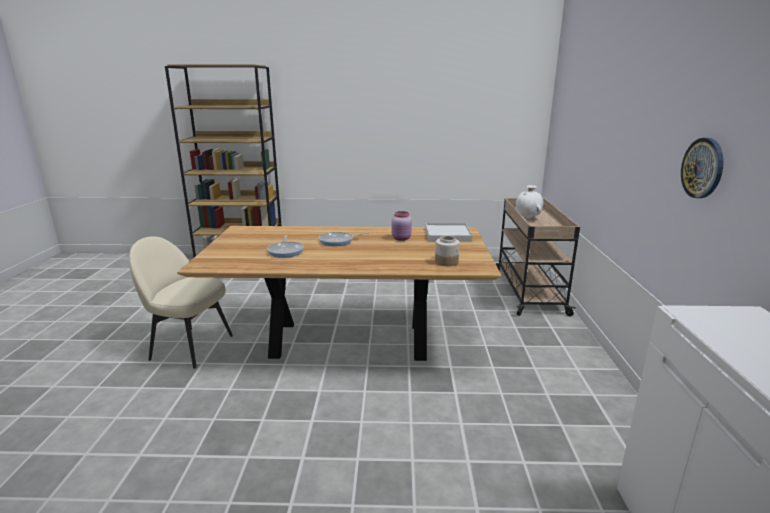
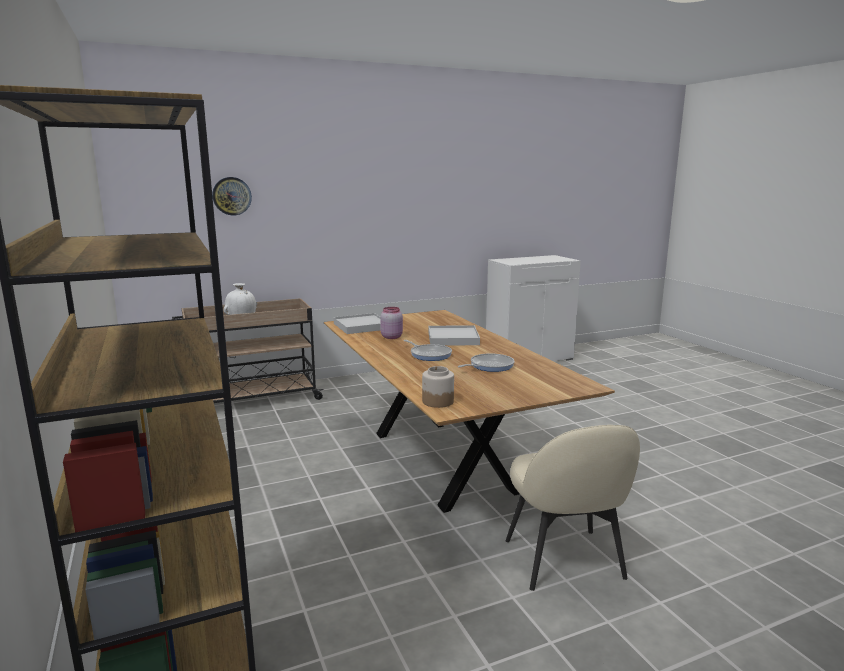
camera: 115 degrees left, 5 degrees down
(372, 255) = (453, 338): none -> white tray
(446, 262) = (437, 320): jar -> jar (437, 401)
(703, 168) = (425, 213): wall clock -> wall clock (232, 196)

